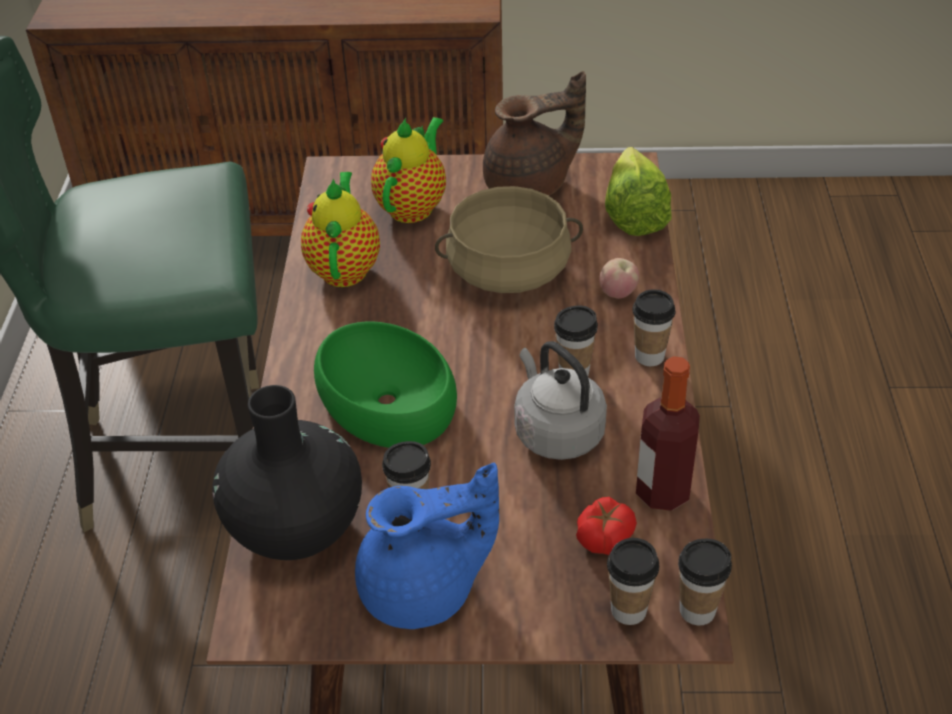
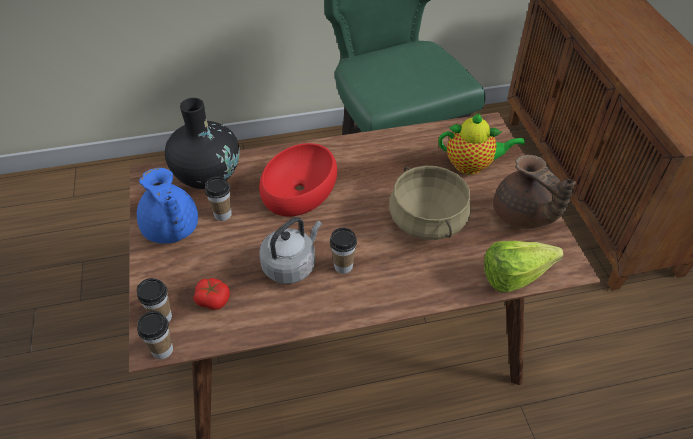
camera: 75 degrees right, 5 degrees up
(345, 267) = (403, 149): teapot -> none
(389, 401) = (300, 190): green bowl -> red bowl
(618, 294) = (425, 278): apple -> none
(649, 356) = (369, 303): cup -> none
(662, 492) = (251, 323): bottle -> none

